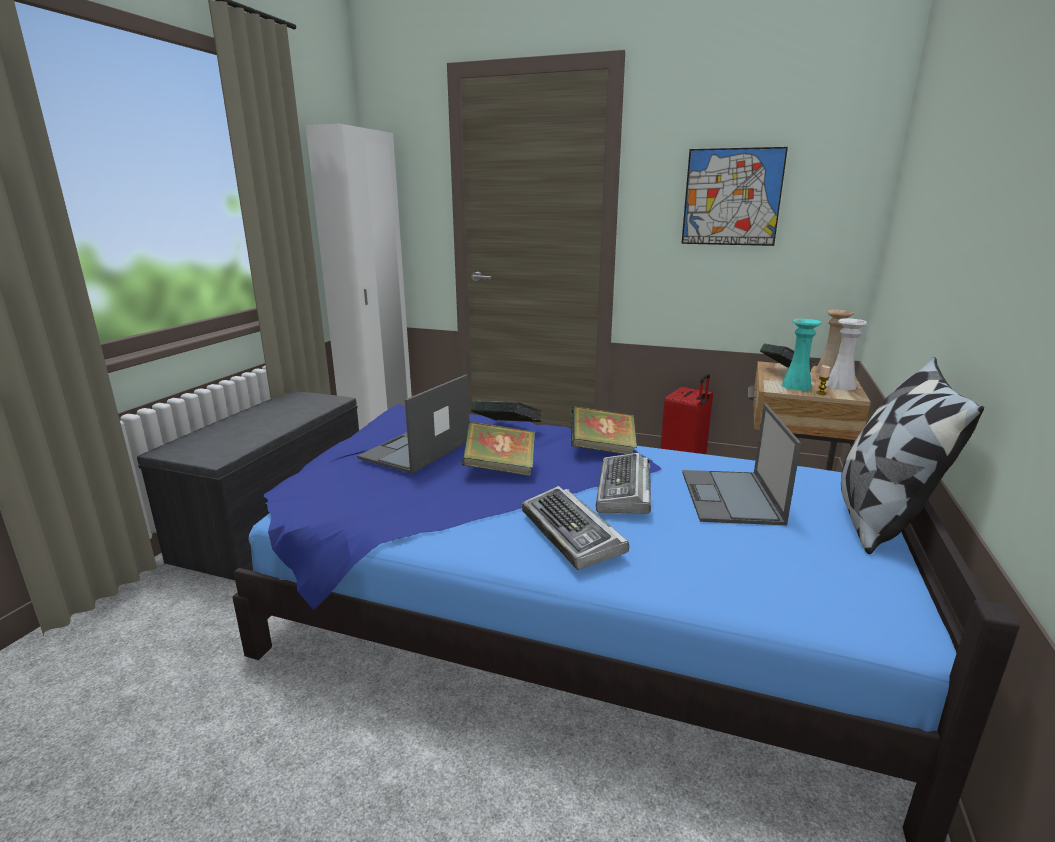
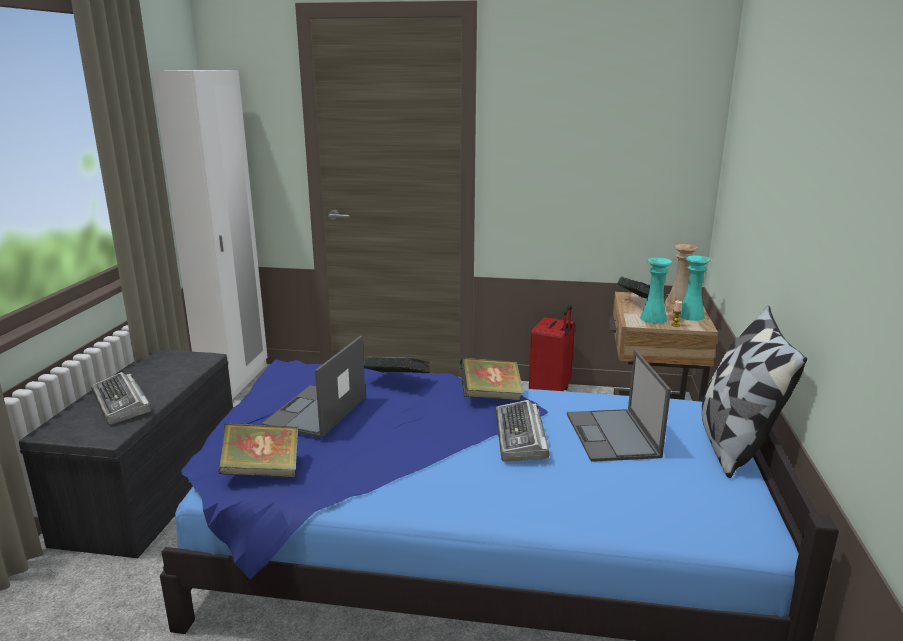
camera: 10 degrees left, 0 degrees up
(500, 469) = (402, 425): book -> book (262, 471)
(573, 534) = (486, 485): keyboard -> keyboard (122, 404)
(732, 197) = (583, 140): picture -> none
(840, 386) = (691, 316): white vase -> turquoise vase

